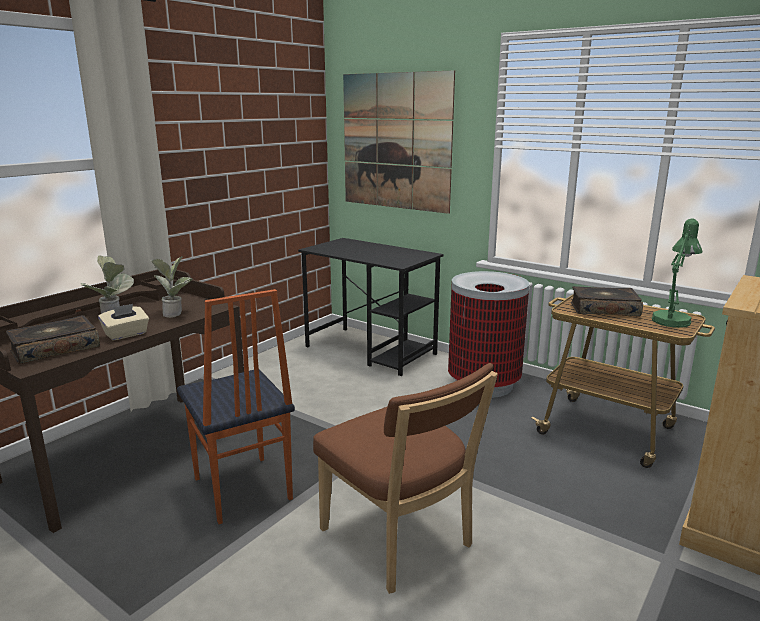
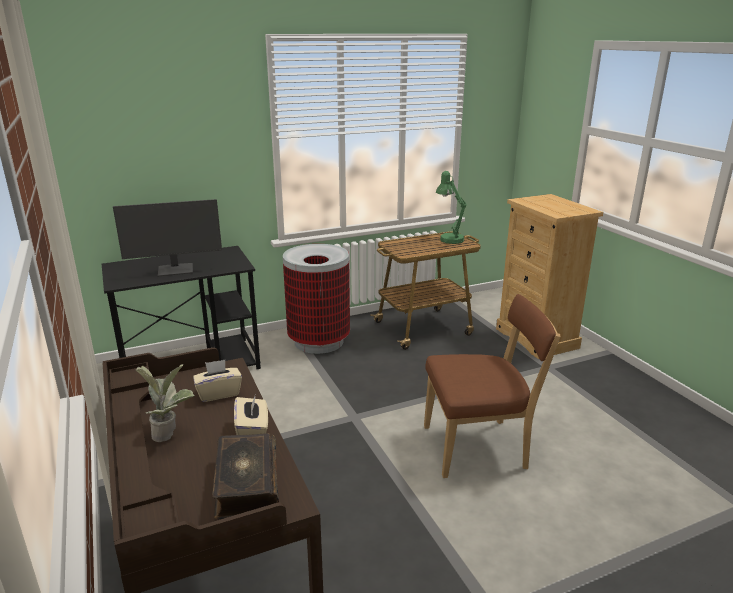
camera: 60 degrees left, 5 degrees up
(176, 313) = (219, 393): potted plant -> beige tissue box
(241, 489) = (357, 507): chair -> none
(360, 253) = (175, 270): none -> monitor
(396, 142) = (158, 144): picture -> none
(604, 309) = (416, 246): book -> none

